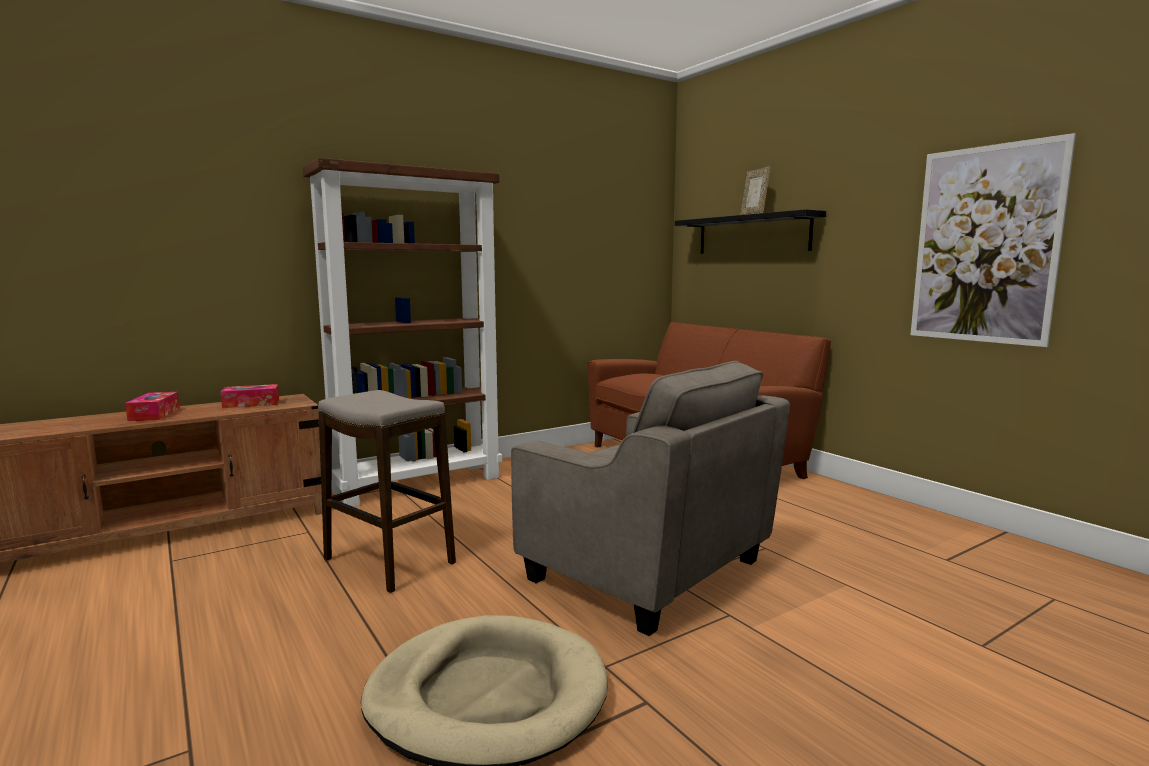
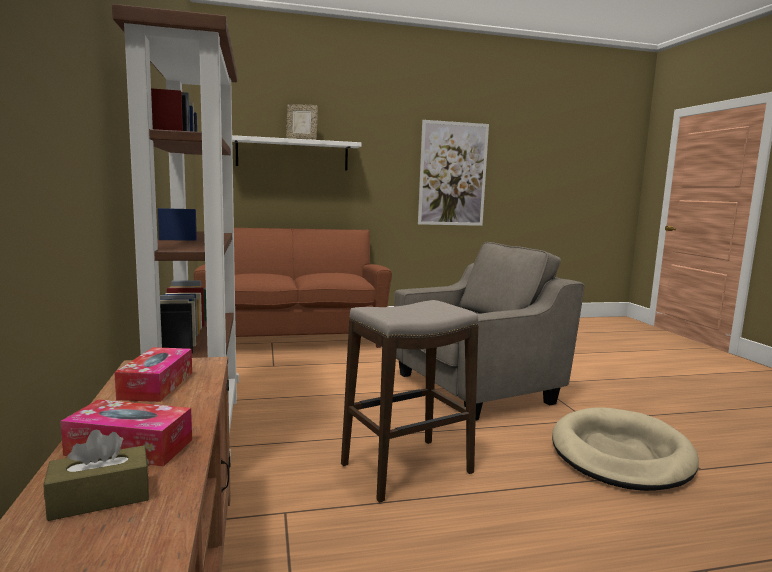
camera: 70 degrees left, 0 degrees up
(98, 420) = (100, 498): none -> brown tissue box
(752, 234) = (292, 154): black shelf -> white shelf

